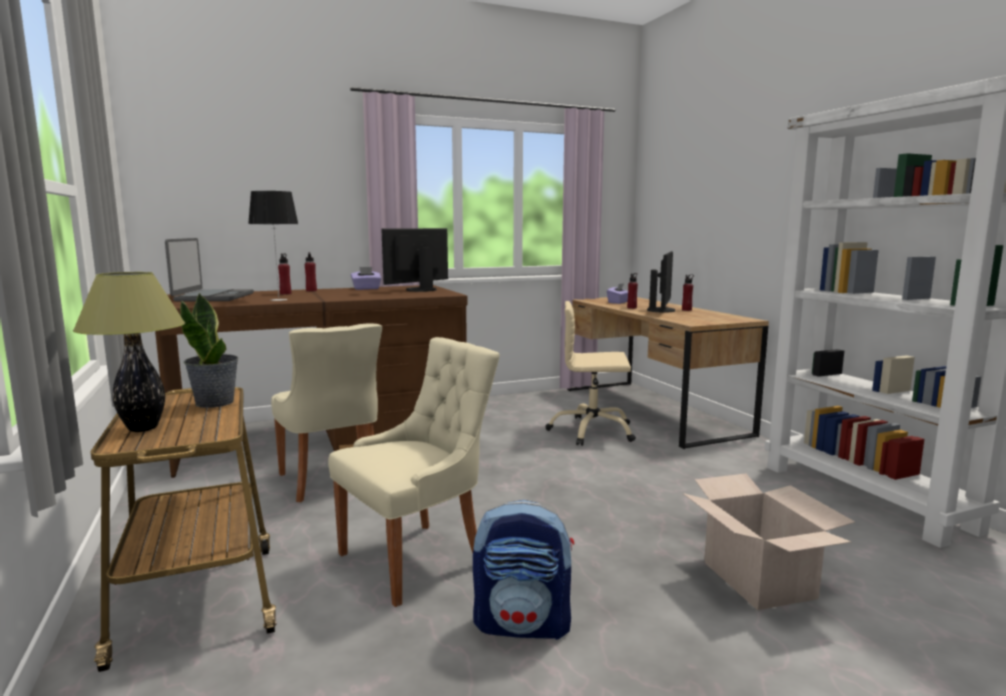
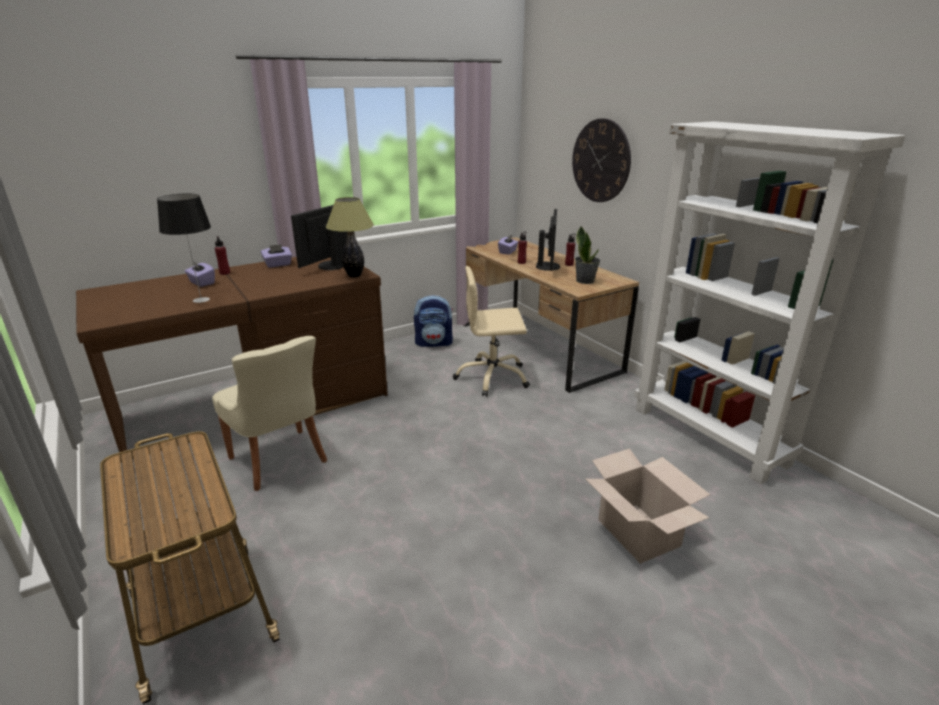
camera: 10 degrees left, 15 degrees up
(143, 428) = (139, 513): table lamp -> table lamp (355, 275)
(213, 297) = (130, 296): laptop -> none
(215, 402) = (190, 462): potted plant -> potted plant (585, 281)
(285, 294) = (201, 283): red bottle -> purple tissue box
(417, 558) = (376, 544): beige chair -> none
(523, 624) = (473, 602): backpack -> backpack (434, 343)
(720, 195) = (601, 161): none -> wall clock

